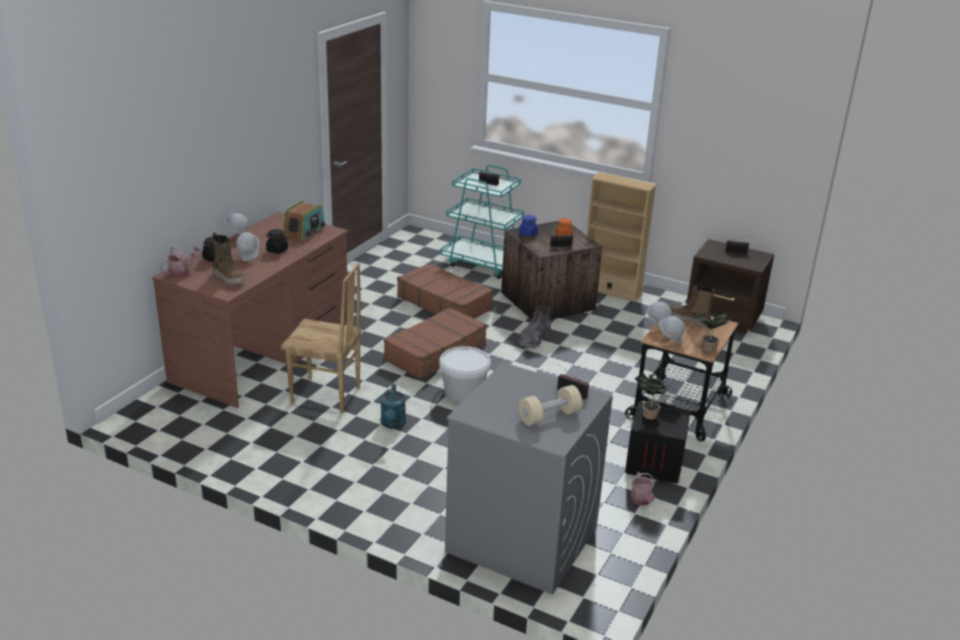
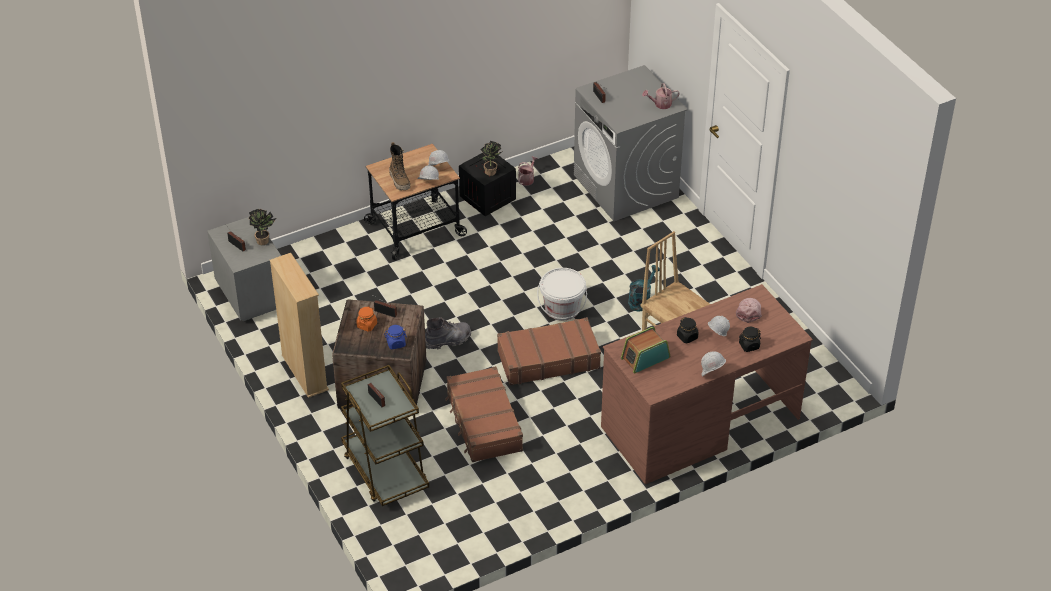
camera: 145 degrees left, 15 degrees up
(181, 272) = (785, 336): watering can -> watering can (660, 104)
(229, 279) = (749, 311): boot -> pink cap
(483, 263) = (385, 471): turquoise cart -> brown cart
(549, 416) = (628, 88): beige dumbbell -> none
(707, 349) = (422, 153): potted plant -> potted plant (264, 241)
(724, 318) = (252, 295): brown nightstand -> grey nightstand

